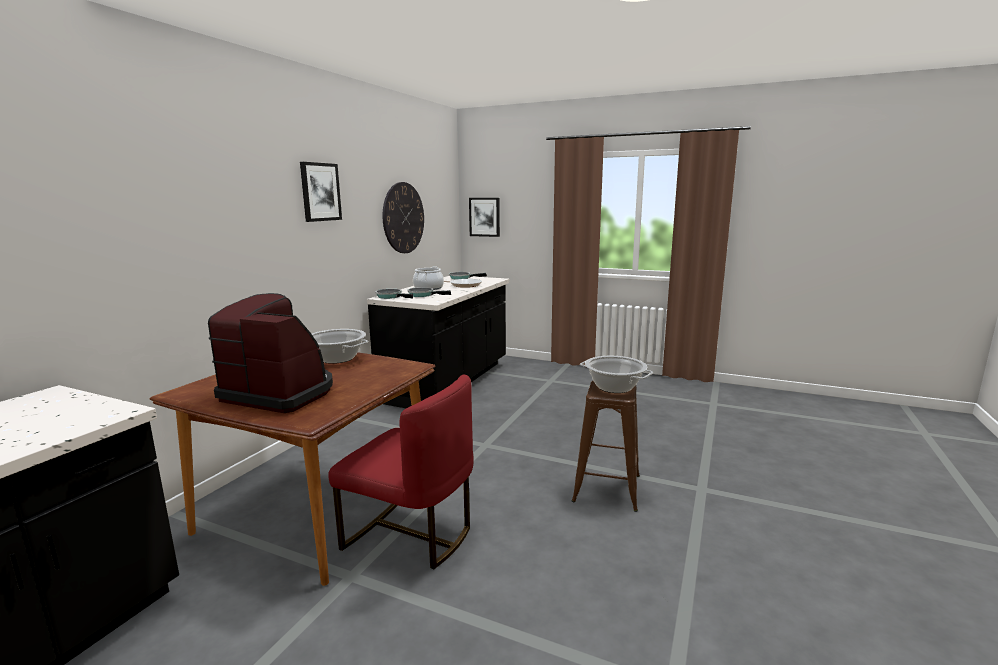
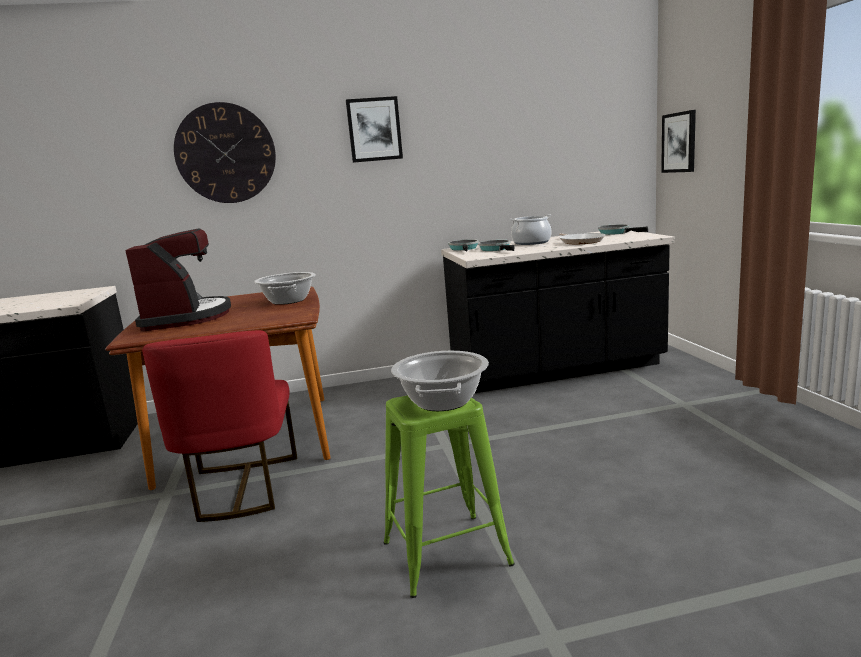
camera: 55 degrees right, 0 degrees up
(403, 218) = (519, 152): wall clock -> wall clock (225, 153)
(607, 488) = (447, 553): brown stool -> green stool

